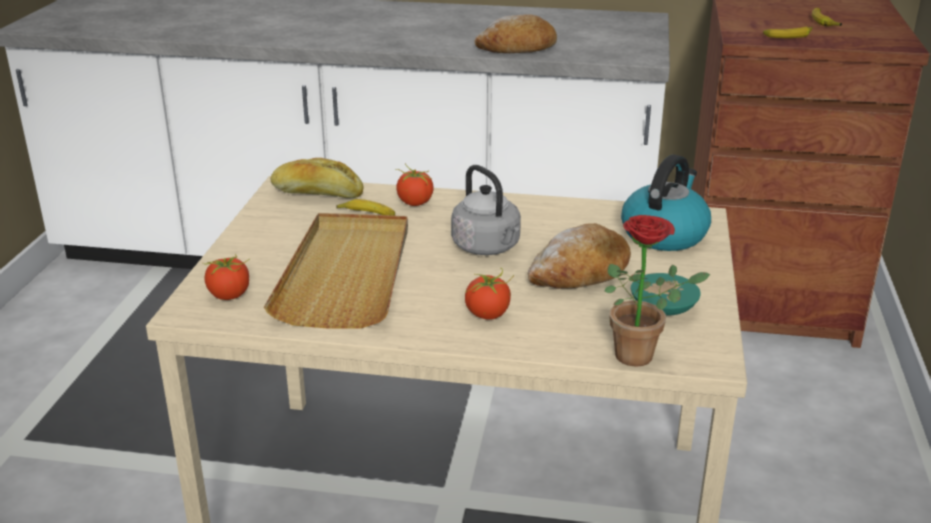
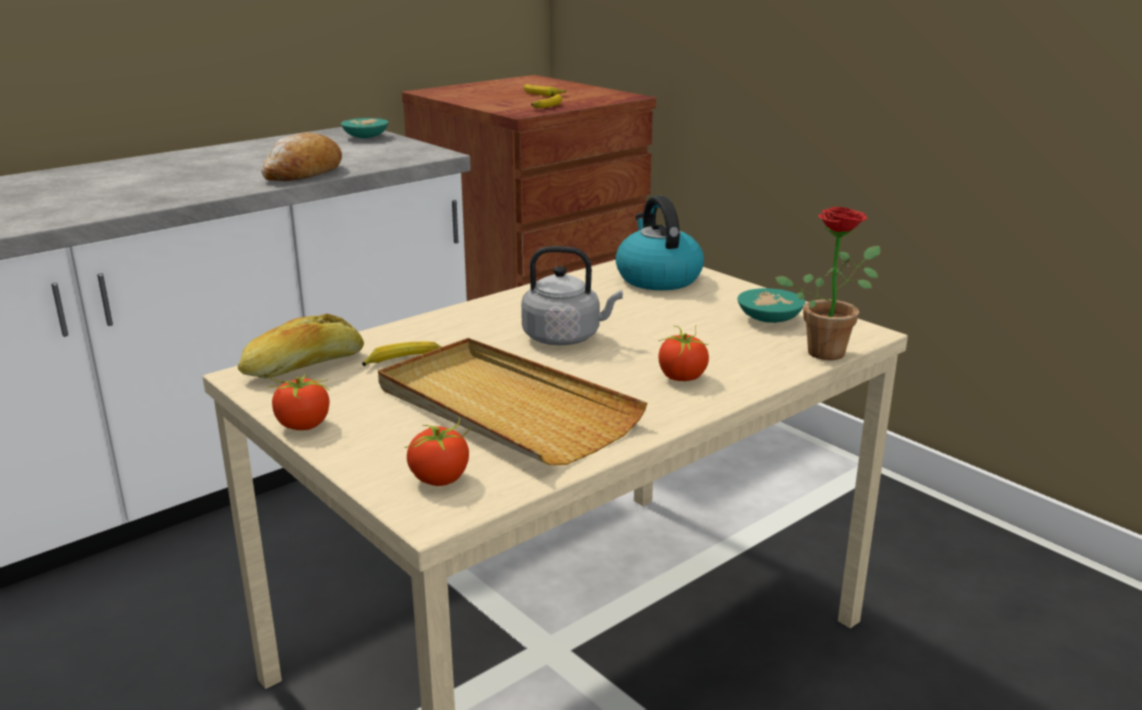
camera: 50 degrees left, 5 degrees down
(414, 202) = (420, 334): tomato -> tomato (302, 425)
(580, 272) = (669, 323): bread -> none
(637, 27) = (367, 137): none -> turquoise bowl

